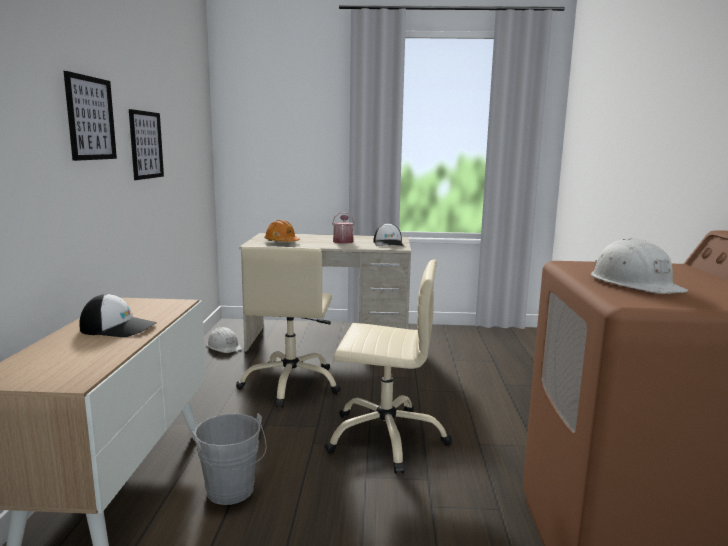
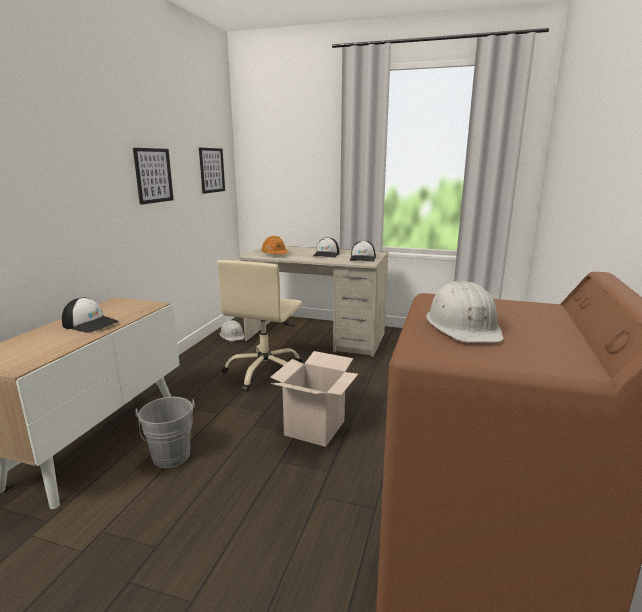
camera: 15 degrees right, 5 degrees up
(90, 118) = (89, 157): picture -> picture (211, 170)
(343, 241) = (326, 255): watering can -> cap
(386, 437) = (315, 428): beige office chair -> cardboard box

